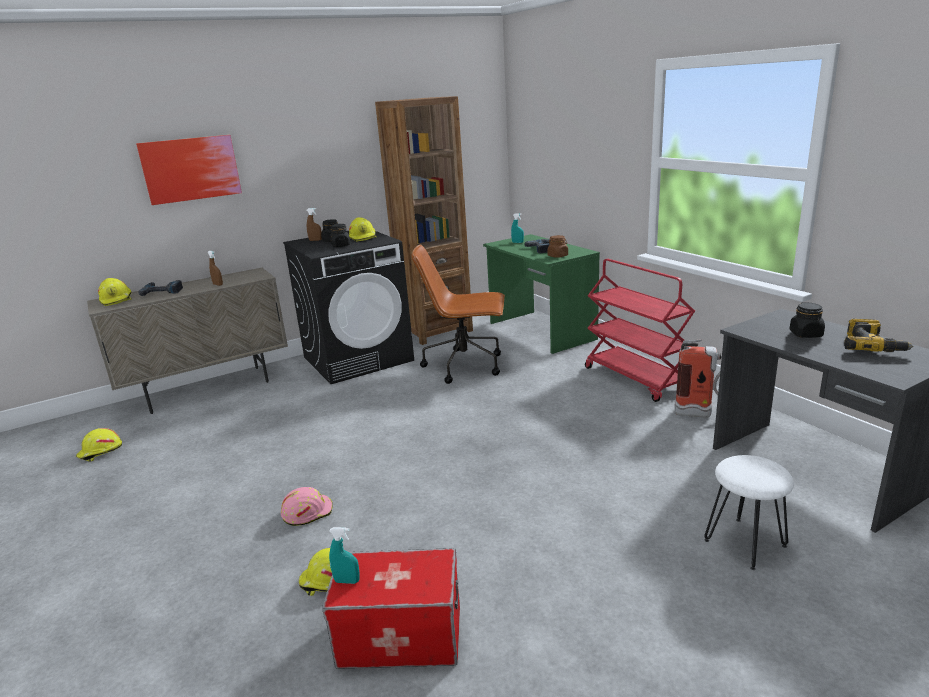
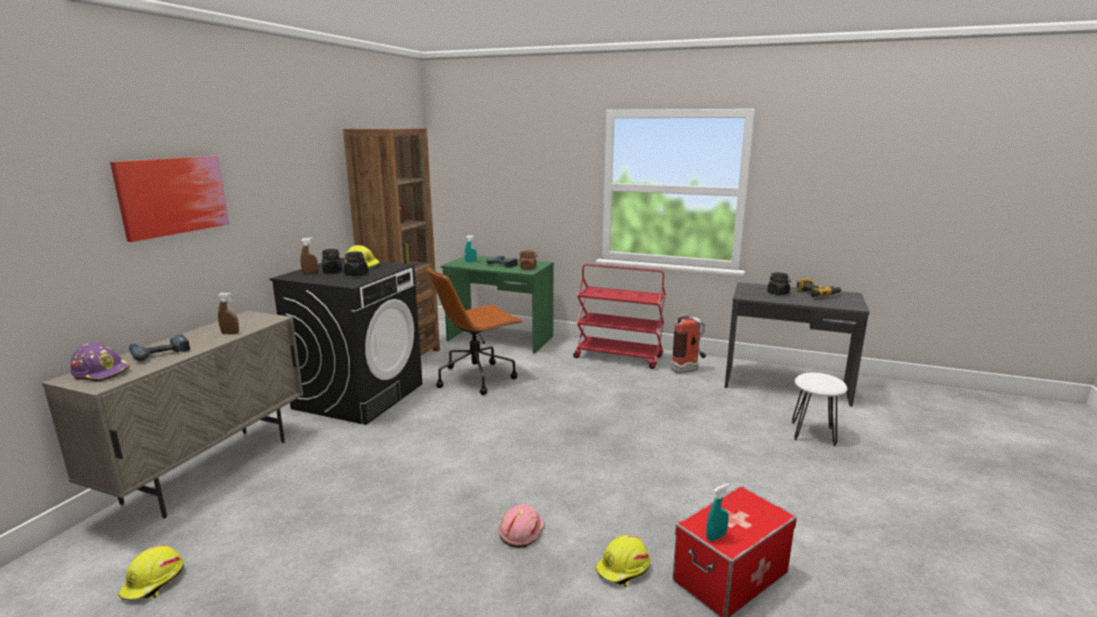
camera: 40 degrees left, 5 degrees down
(117, 300) = (102, 372): yellow hard hat -> purple hard hat

